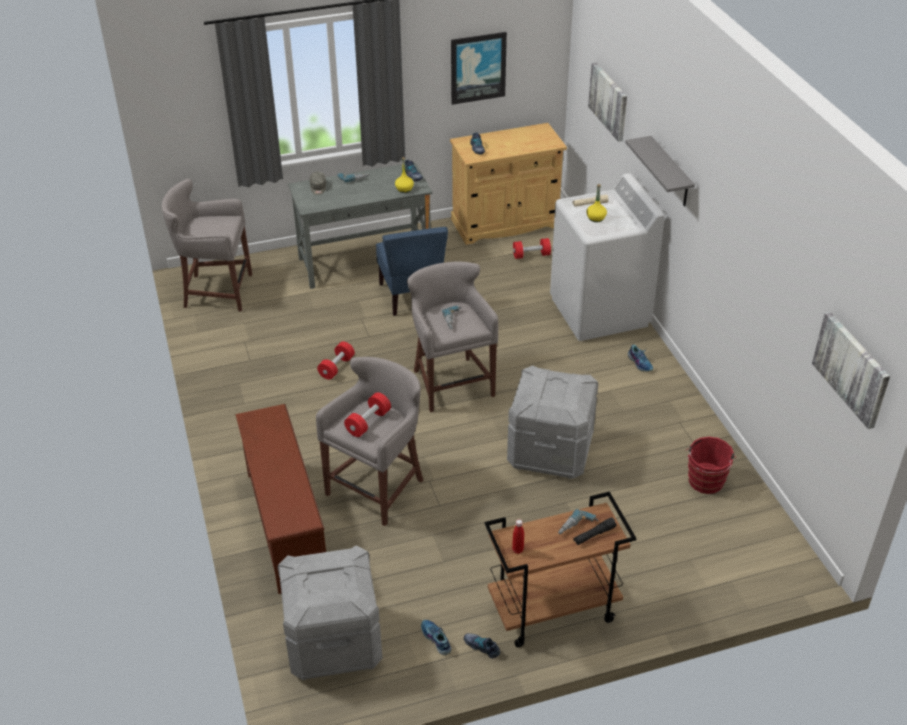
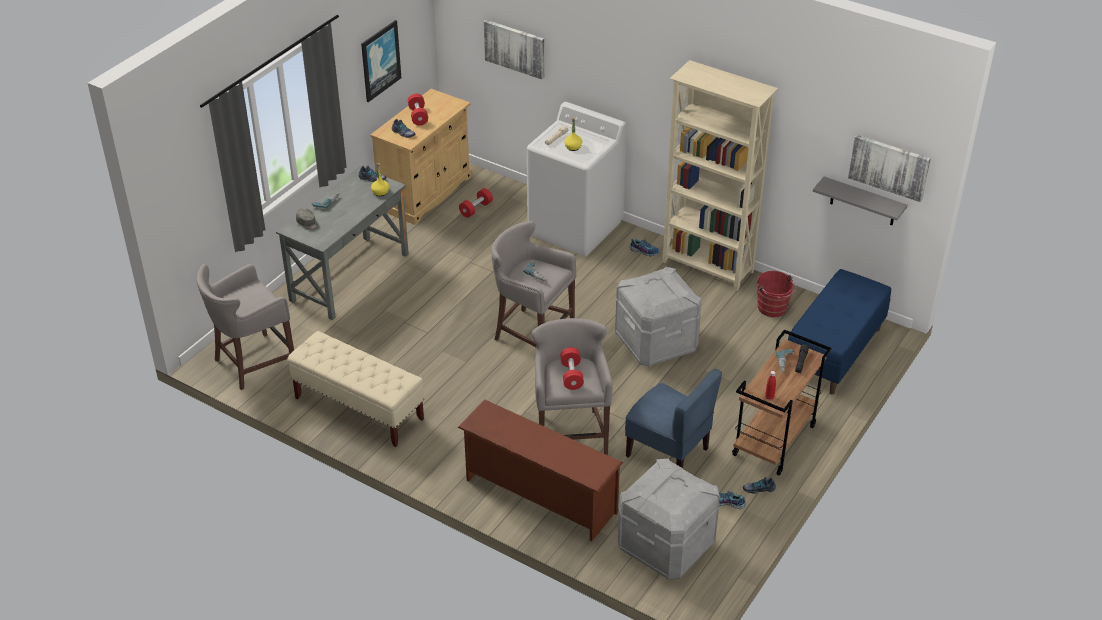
camera: 40 degrees left, 0 degrees up
(243, 368) = (358, 409): none -> beige bench
(336, 367) = (432, 368): red dumbbell -> red dumbbell (418, 116)
(412, 296) = (422, 285): blue chair -> blue chair (668, 452)
(670, 173) = (625, 86): grey shelf -> grey shelf (863, 202)
(684, 409) = (708, 268): none -> beige bookcase
(721, 562) = (834, 353): none -> blue bench

